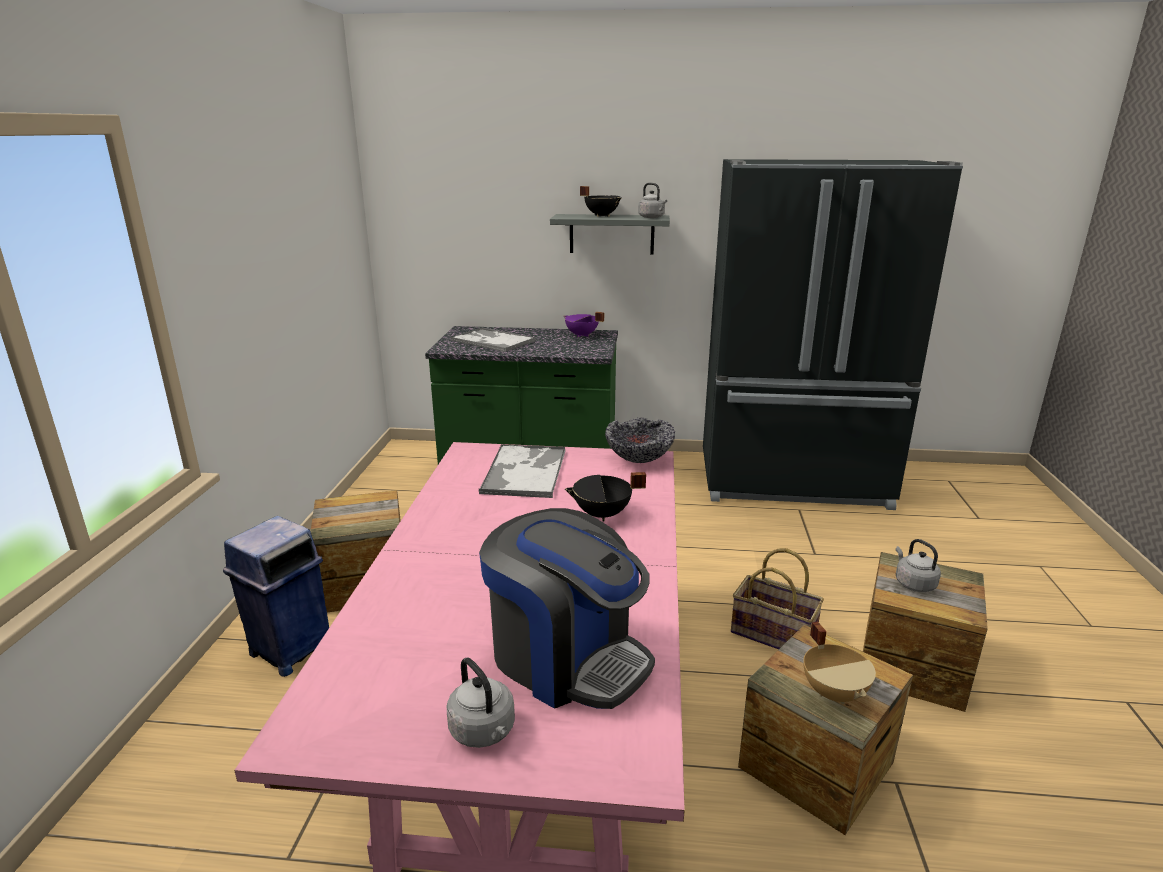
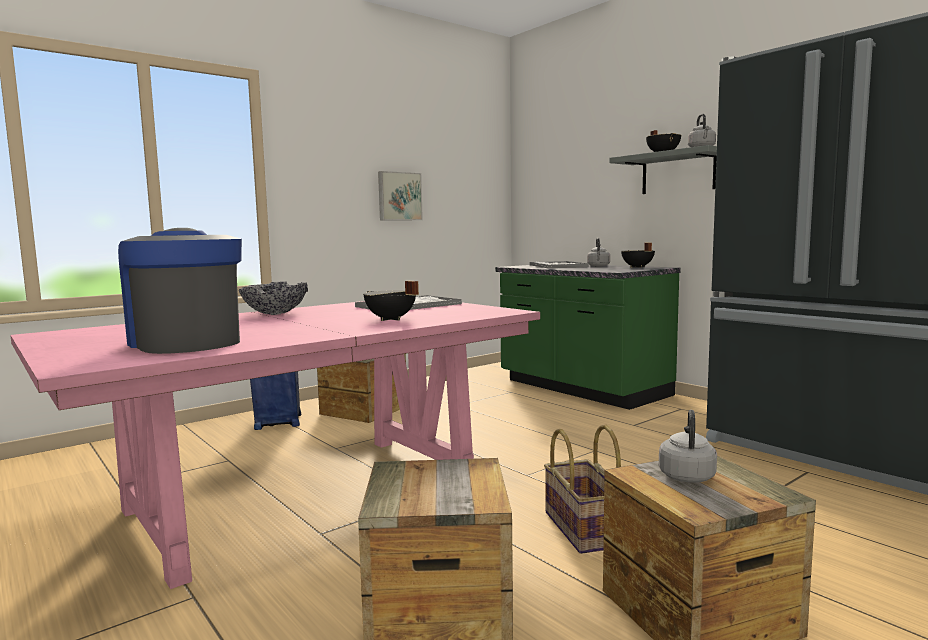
camera: 45 degrees right, 15 degrees down
(288, 277) = (399, 196): none -> picture
(484, 732) = (82, 346): grey kettle -> grey kettle (598, 266)
(567, 658) = (185, 342): coffee machine -> coffee machine turned 150 degrees clockwise
(581, 335) = (637, 267): purple cooking pot -> black cooking pot
(639, 459) = (499, 310): bowl -> bowl (274, 314)
(835, 692) = (413, 490): beige cooking pot -> none

